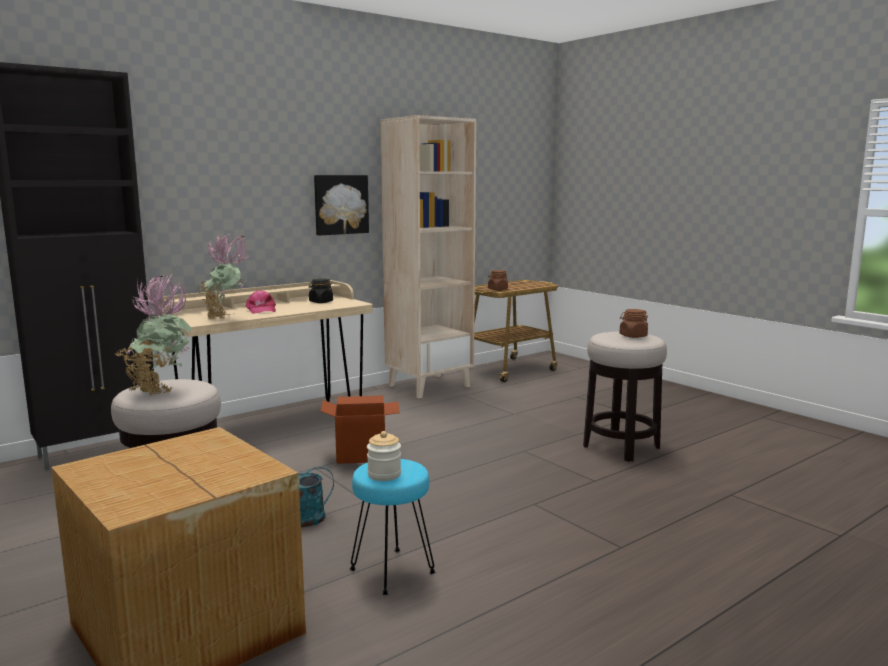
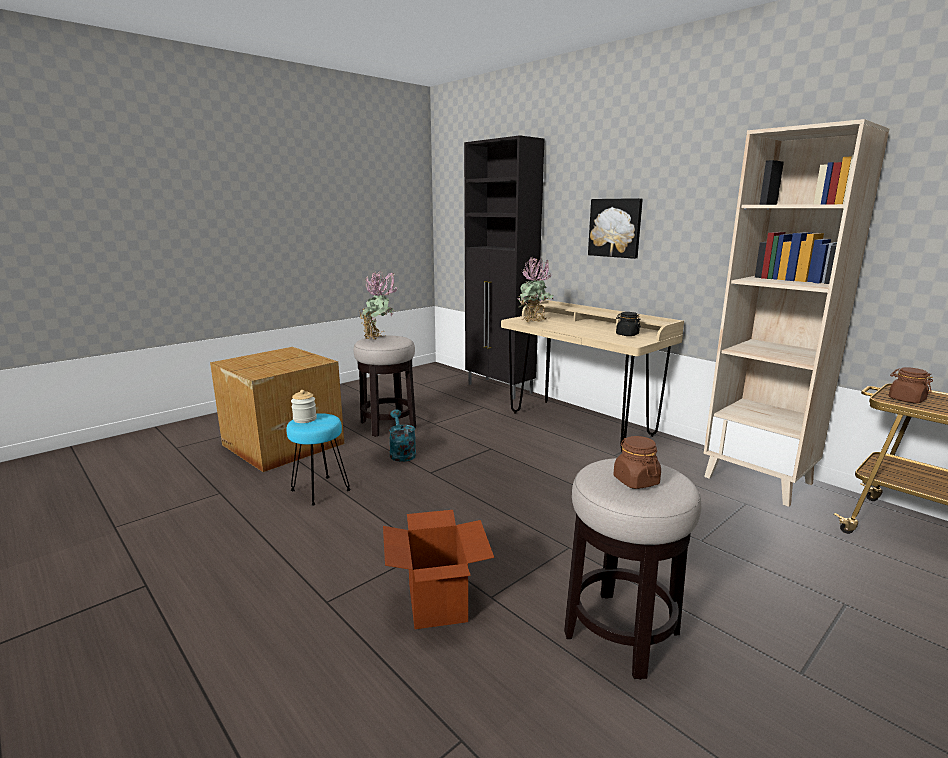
camera: 85 degrees right, 5 degrees up
(261, 310) = (572, 326): pink cap -> none
(340, 204) = (713, 242): picture -> picture (615, 228)
(361, 455) = (522, 463): cardboard box -> cardboard box (437, 603)

